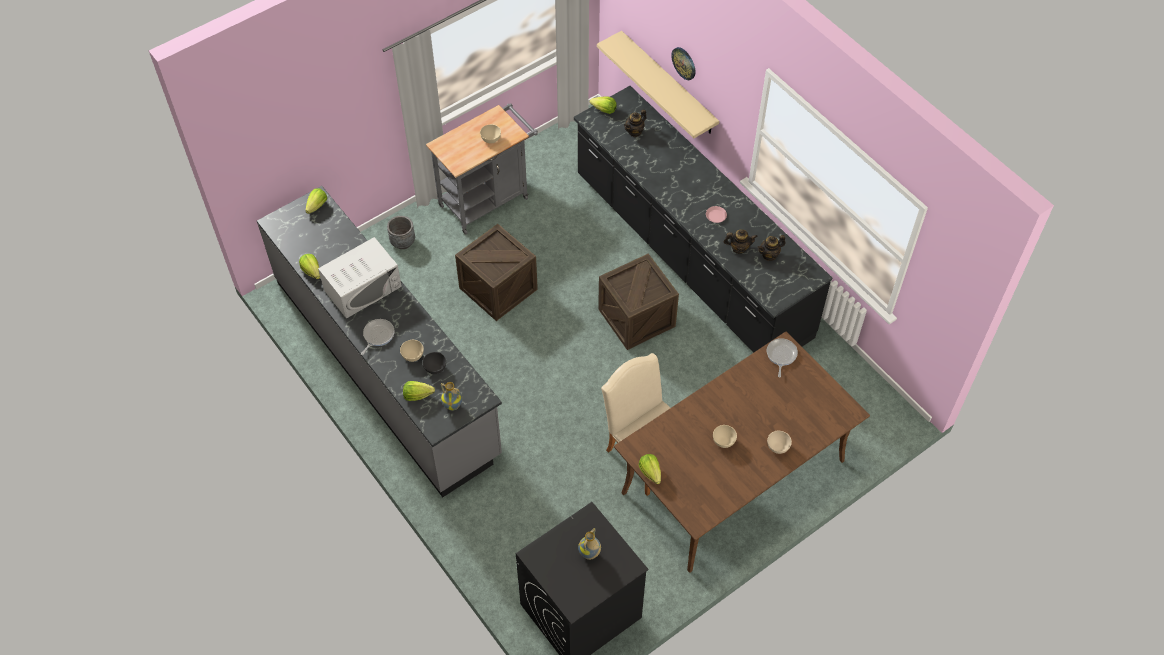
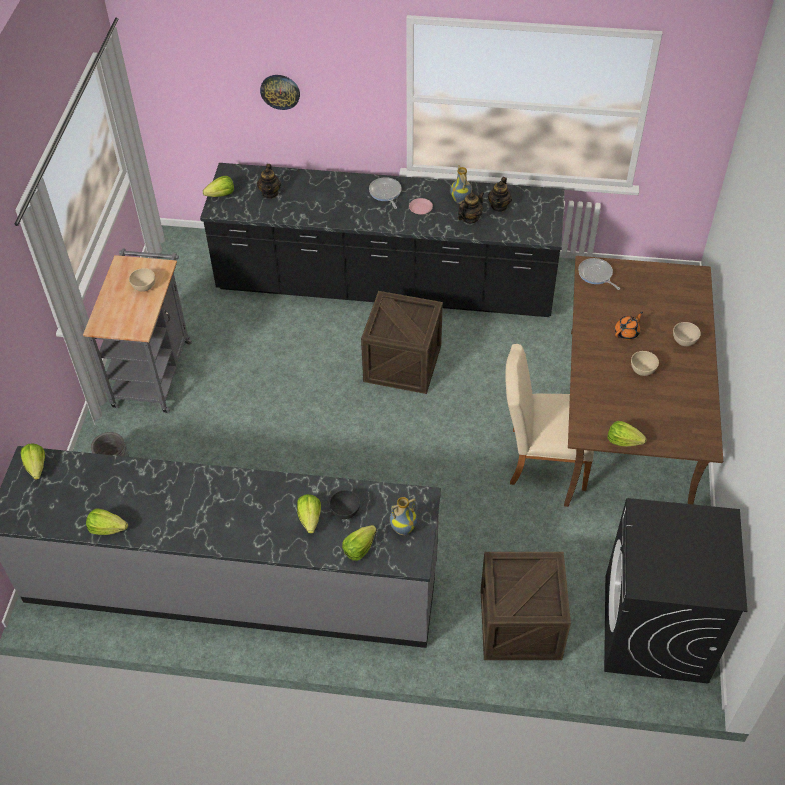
camera: 45 degrees left, 5 degrees down
(363, 288) = (182, 501): white microwave -> none
(377, 335) = (252, 530): frying pan -> frying pan (385, 193)
(413, 356) = (310, 518): beige bowl -> lettuce
(498, 288) = (255, 433): crate -> crate (520, 624)
(590, 554) = (683, 540): vase -> vase (461, 200)
(668, 83) = (261, 133): beige shelf -> none
(747, 409) = (627, 332): none -> orange teapot

